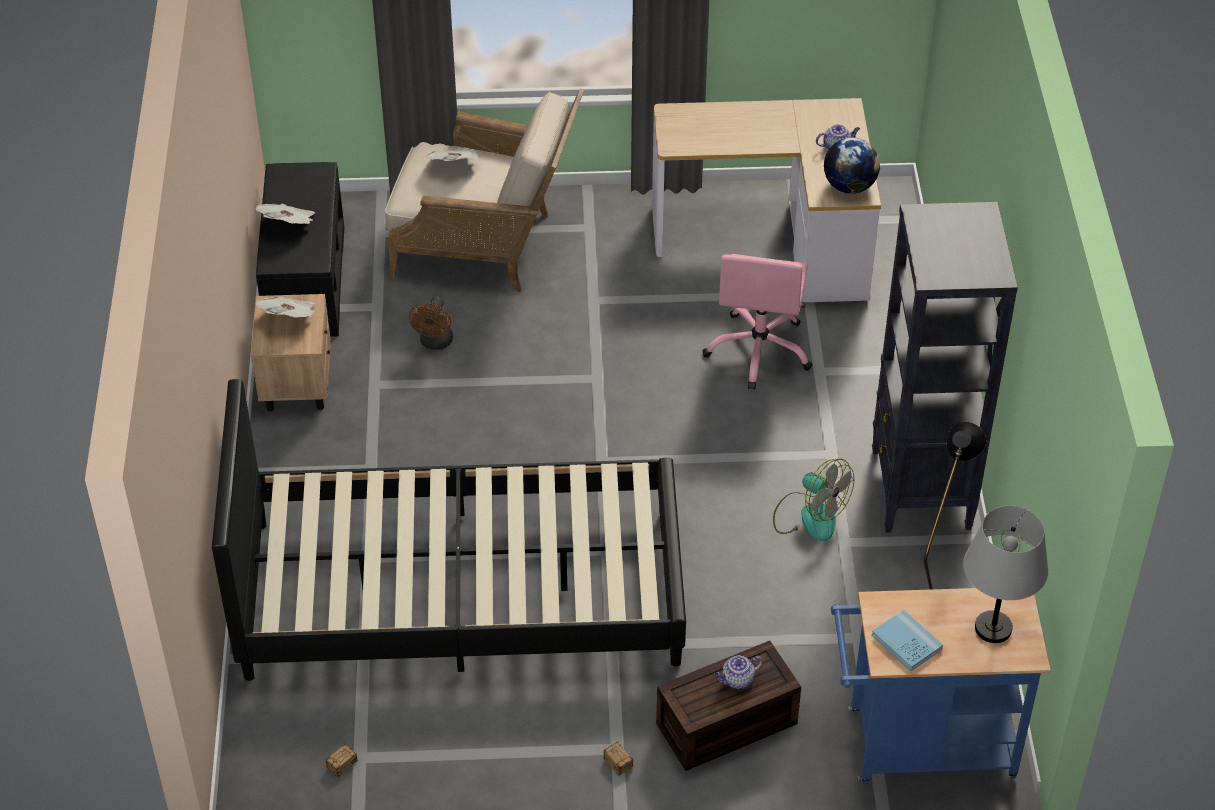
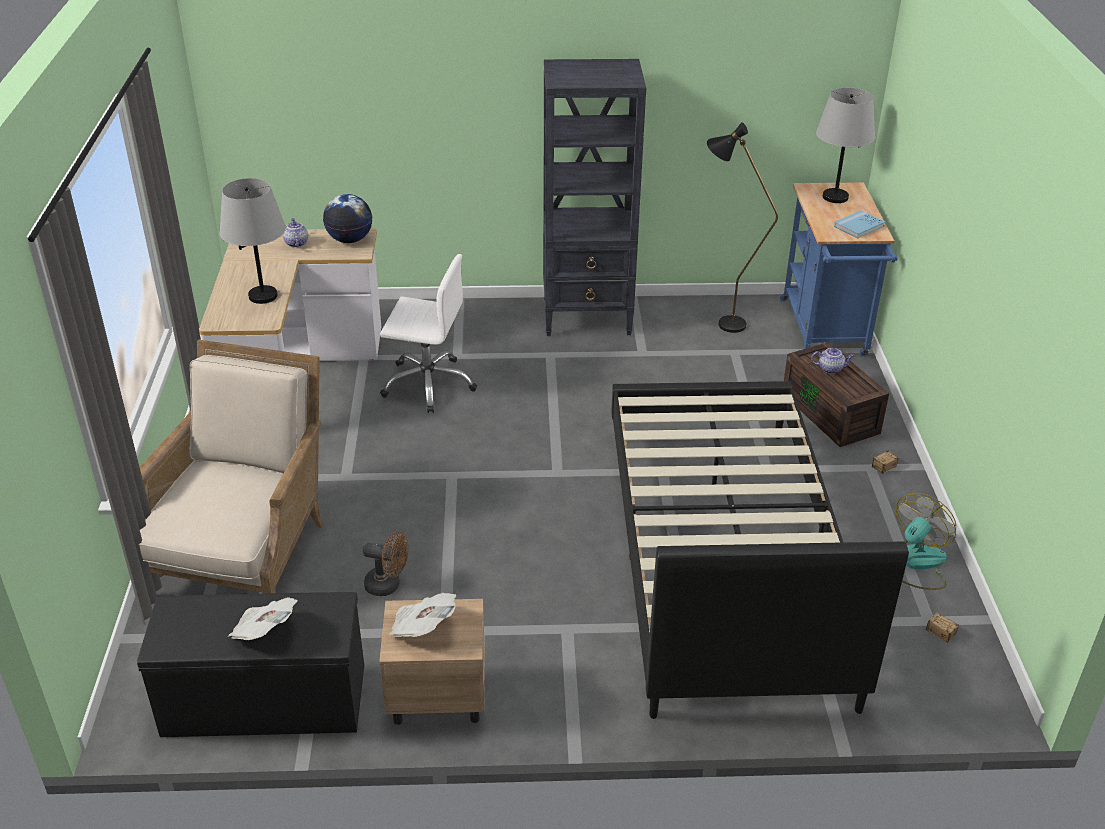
camera: 90 degrees left, 10 degrees down
(454, 165) = (196, 502): newspaper -> none
(722, 137) = (263, 296): none -> grey table lamp
(737, 680) = (831, 369): teapot -> teapot turned 60 degrees counterclockwise
(759, 350) = (428, 384): pink office chair -> white office chair
(809, 515) = (616, 367): fan -> fan (916, 564)

